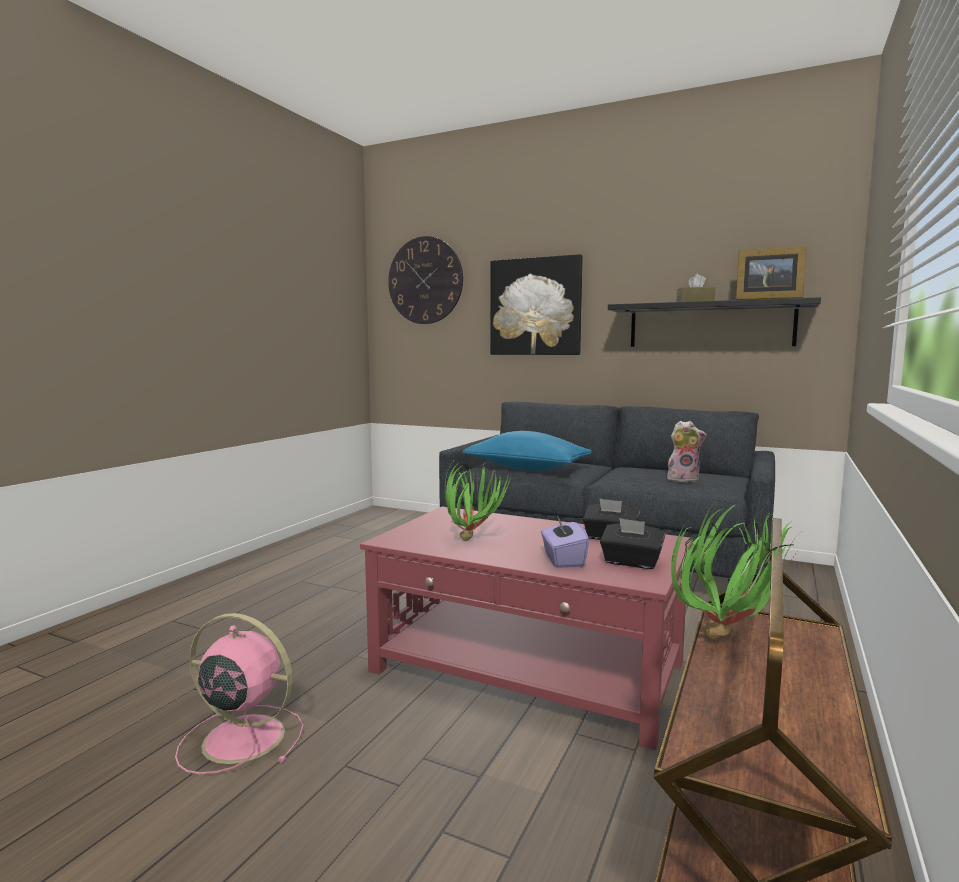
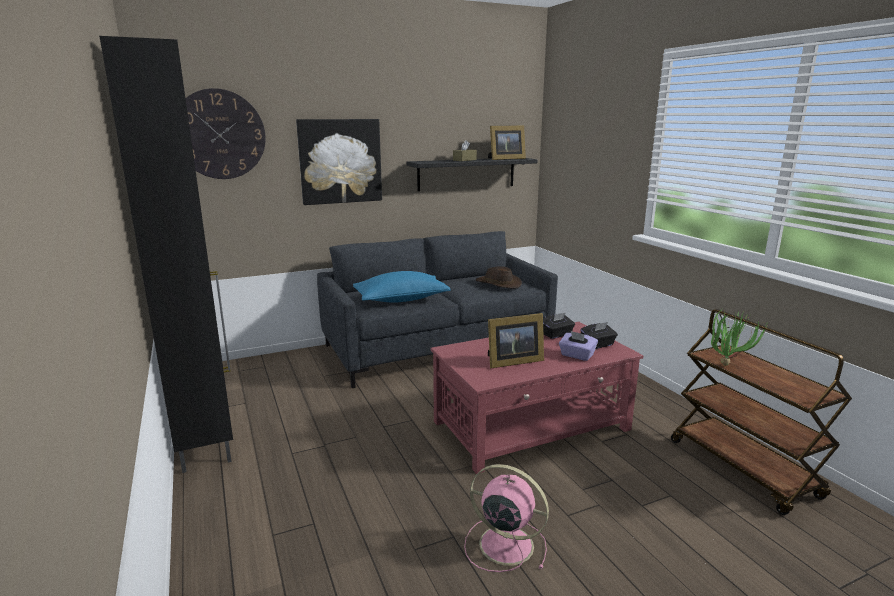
camera: 50 degrees left, 10 degrees up
(240, 738) = (503, 544): pink fan -> pink fan turned 60 degrees clockwise
(286, 549) = (206, 438): none -> black cabinet
(472, 538) = (512, 361): potted plant -> picture frame
(683, 479) = (498, 284): plush toy -> brown hat

